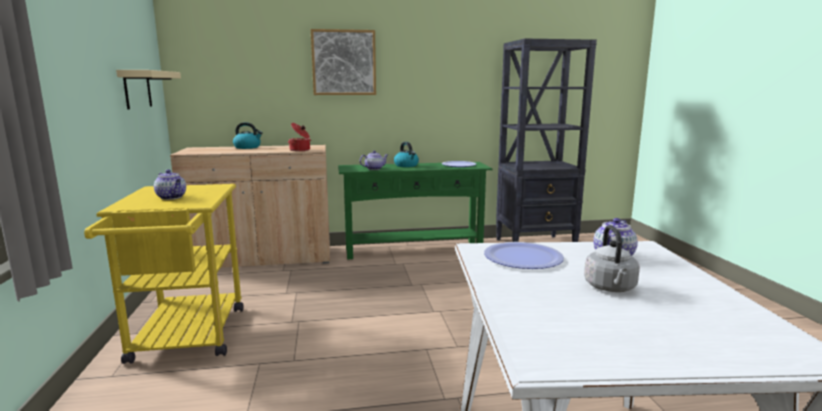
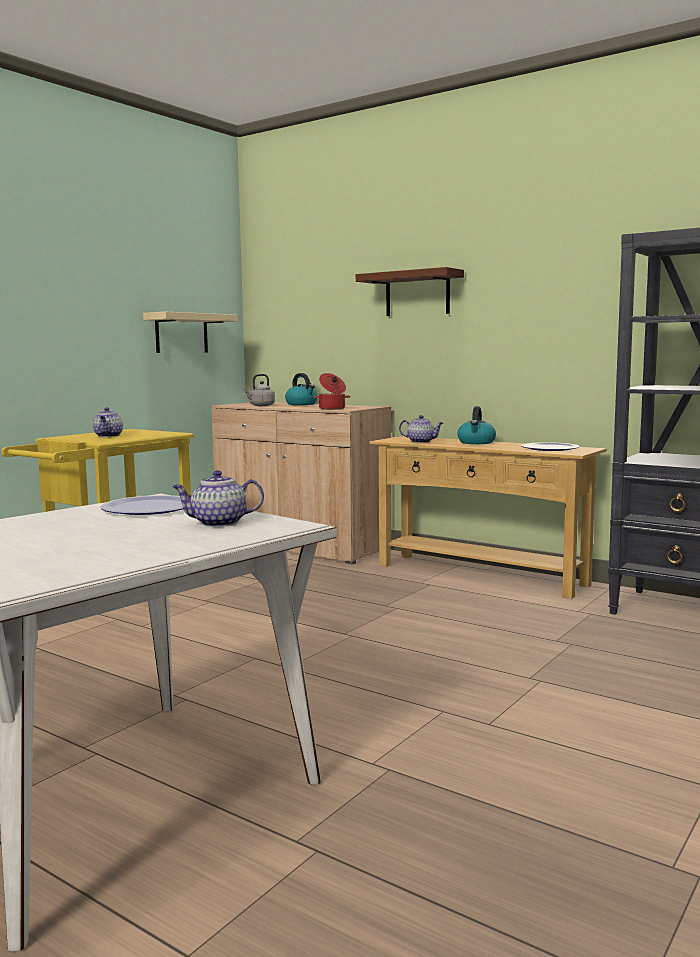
camera: 45 degrees right, 5 degrees down
(344, 62) = (417, 294): picture -> brown shelf
(413, 249) = (480, 575): green console table -> beige console table
(610, 288) = (99, 534): grey kettle -> grey kettle (260, 406)

